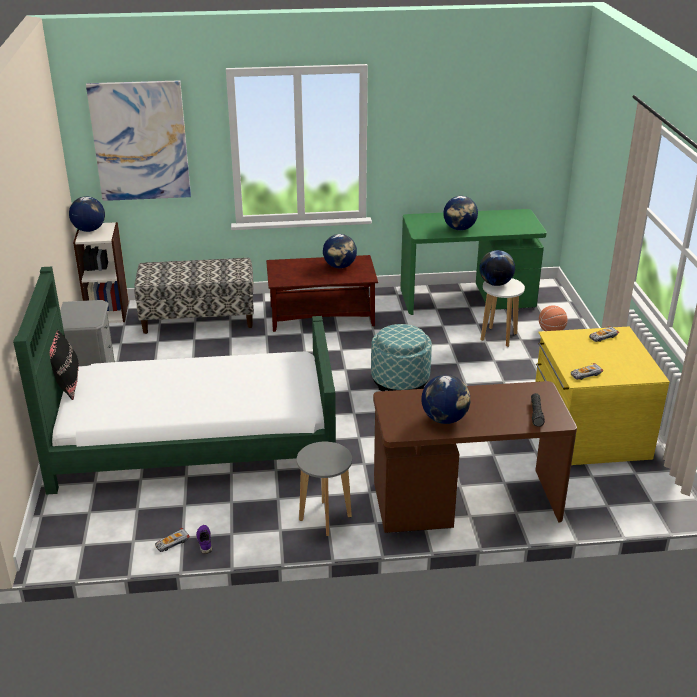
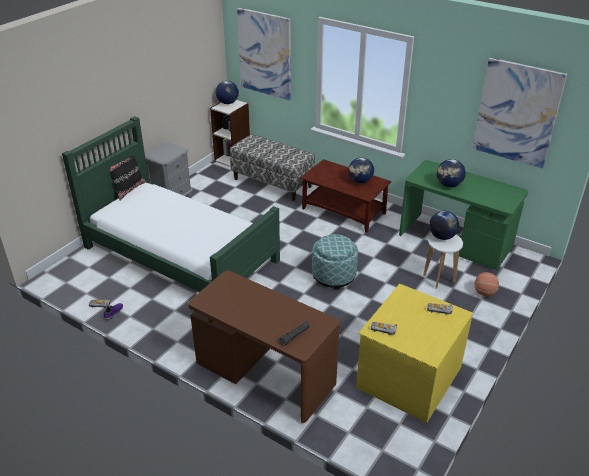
camera: 40 degrees right, 5 degrees up
(325, 518) = (181, 336): grey stool -> none
(445, 419) = (238, 308): globe -> none
(504, 123) = (517, 113): none -> picture

